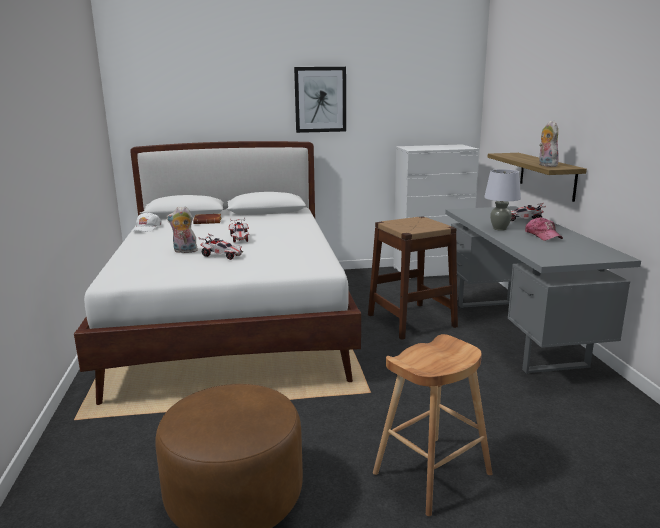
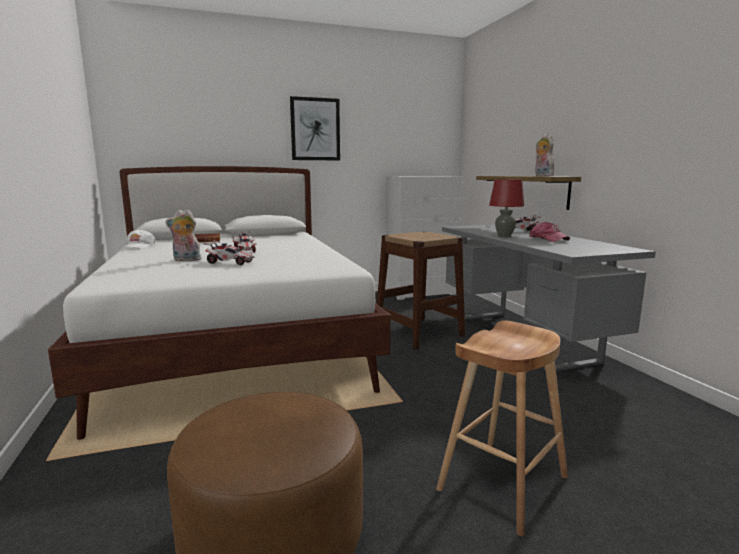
camera: 10 degrees left, 5 degrees down
(500, 229) = (504, 236): grey table lamp -> red table lamp

